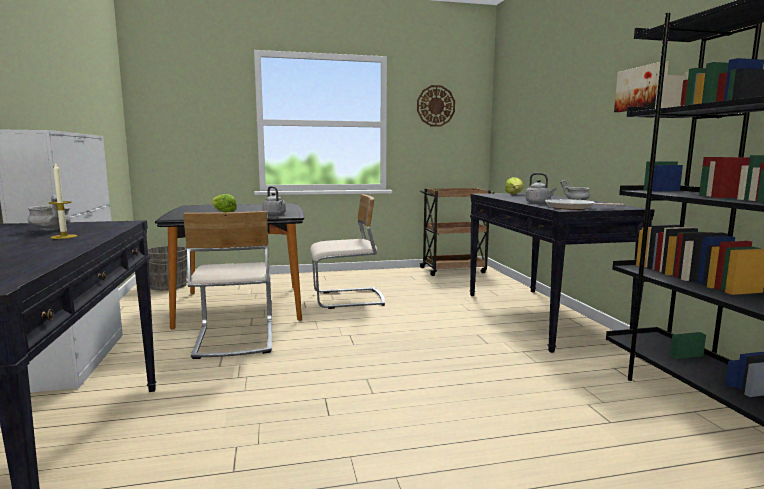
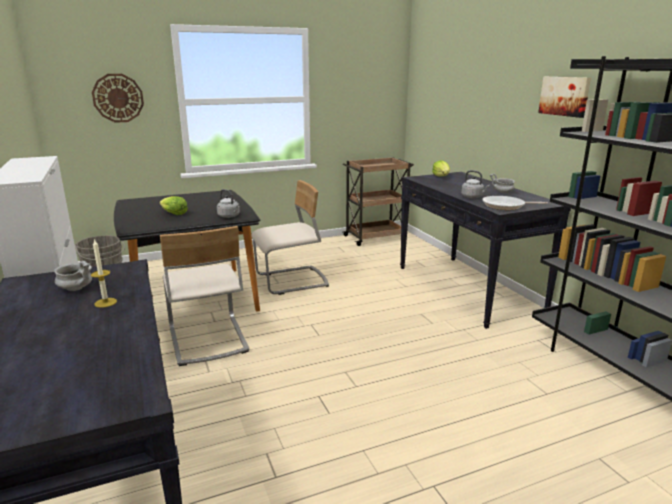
camera: 10 degrees left, 10 degrees up
(435, 106) = (356, 78): wall clock -> wall clock (118, 98)

